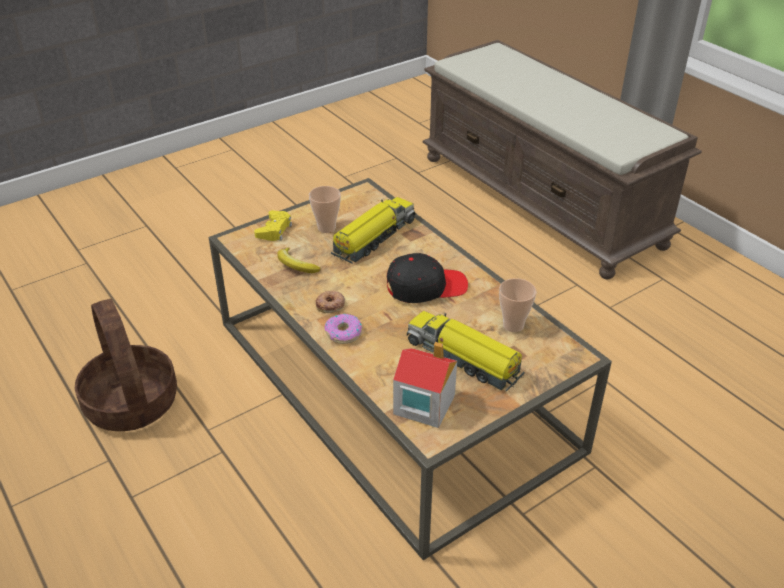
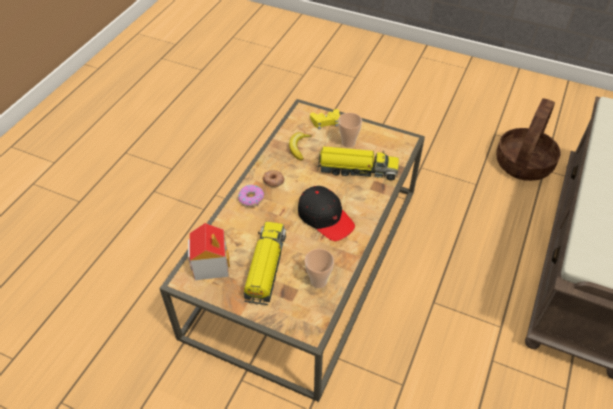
camera: 60 degrees right, 10 degrees up
(131, 402) = (214, 154): basket -> basket (523, 163)

